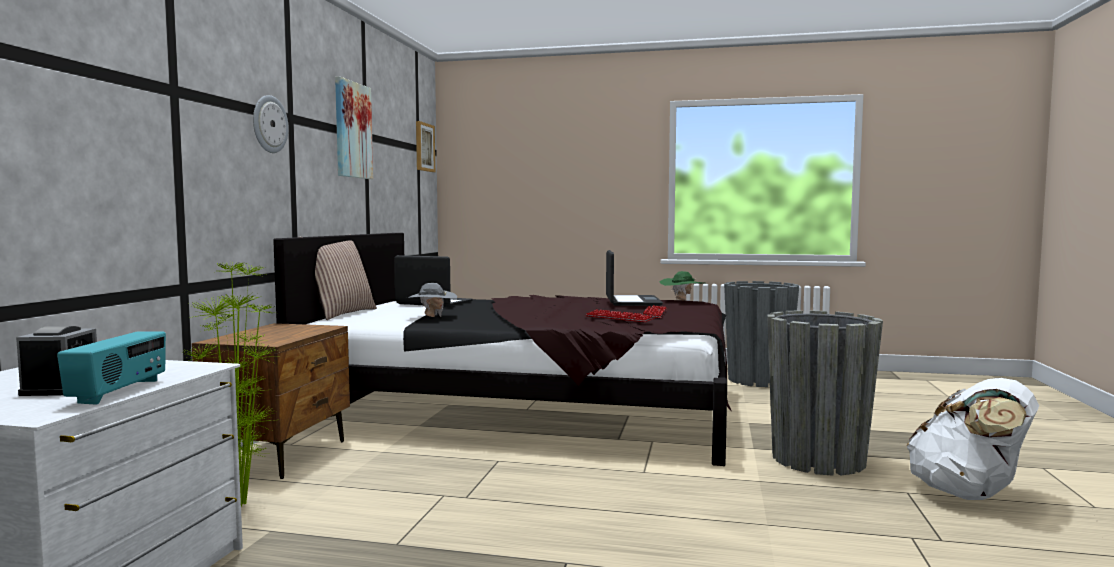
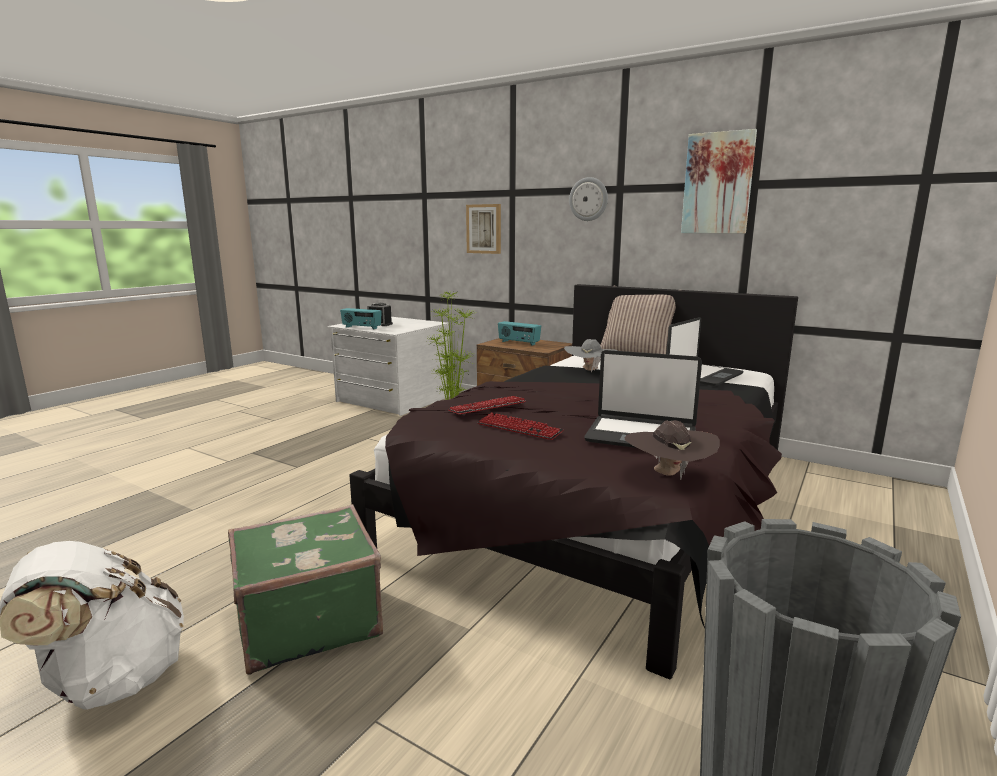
camera: 110 degrees right, 10 degrees up
(270, 335) = (518, 343): none -> radio
(424, 147) = (945, 174): picture -> picture (484, 229)
(682, 301) = (668, 475): green hat -> brown hat
(818, 459) = (307, 620): grey planter -> green suitcase

